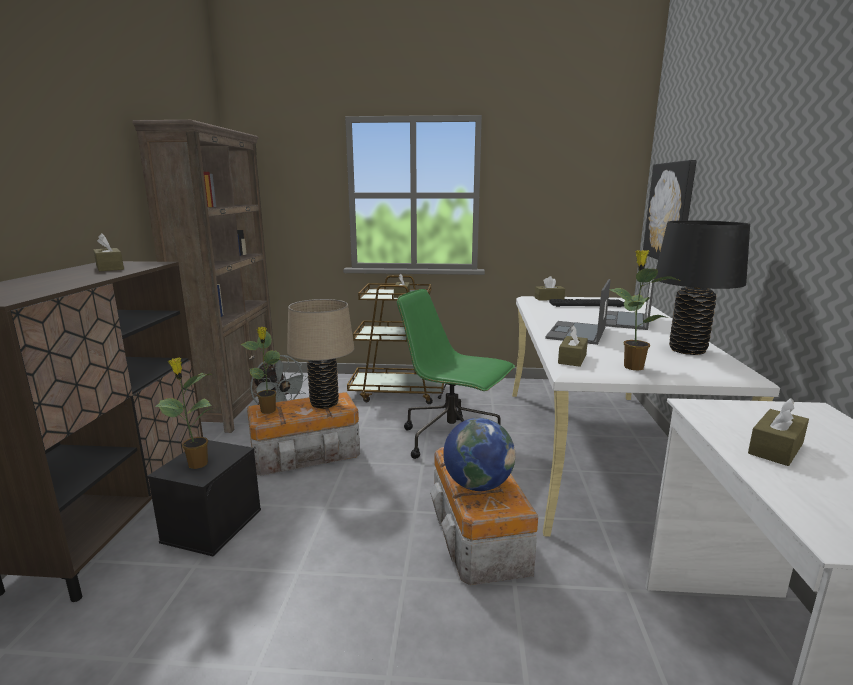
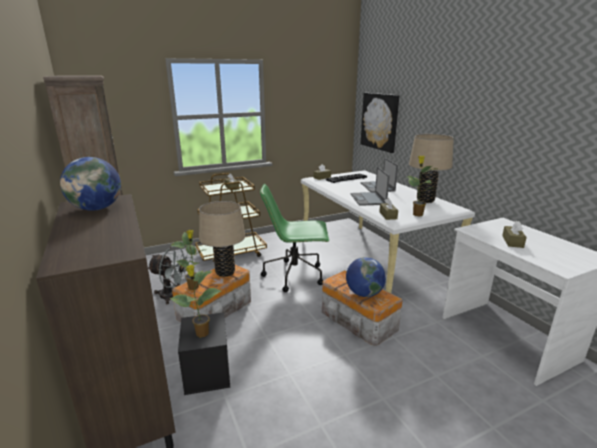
camera: 30 degrees left, 5 degrees up
(110, 268) = (97, 208): brown tissue box -> globe
(687, 350) = (425, 200): black table lamp -> beige table lamp

